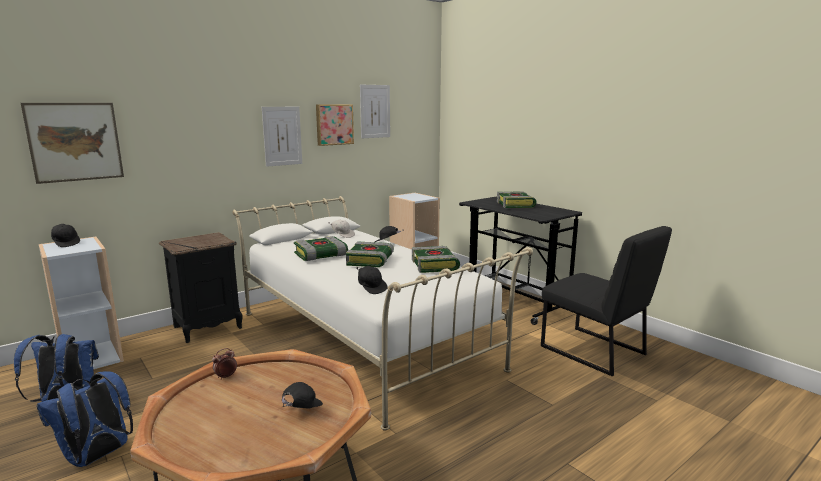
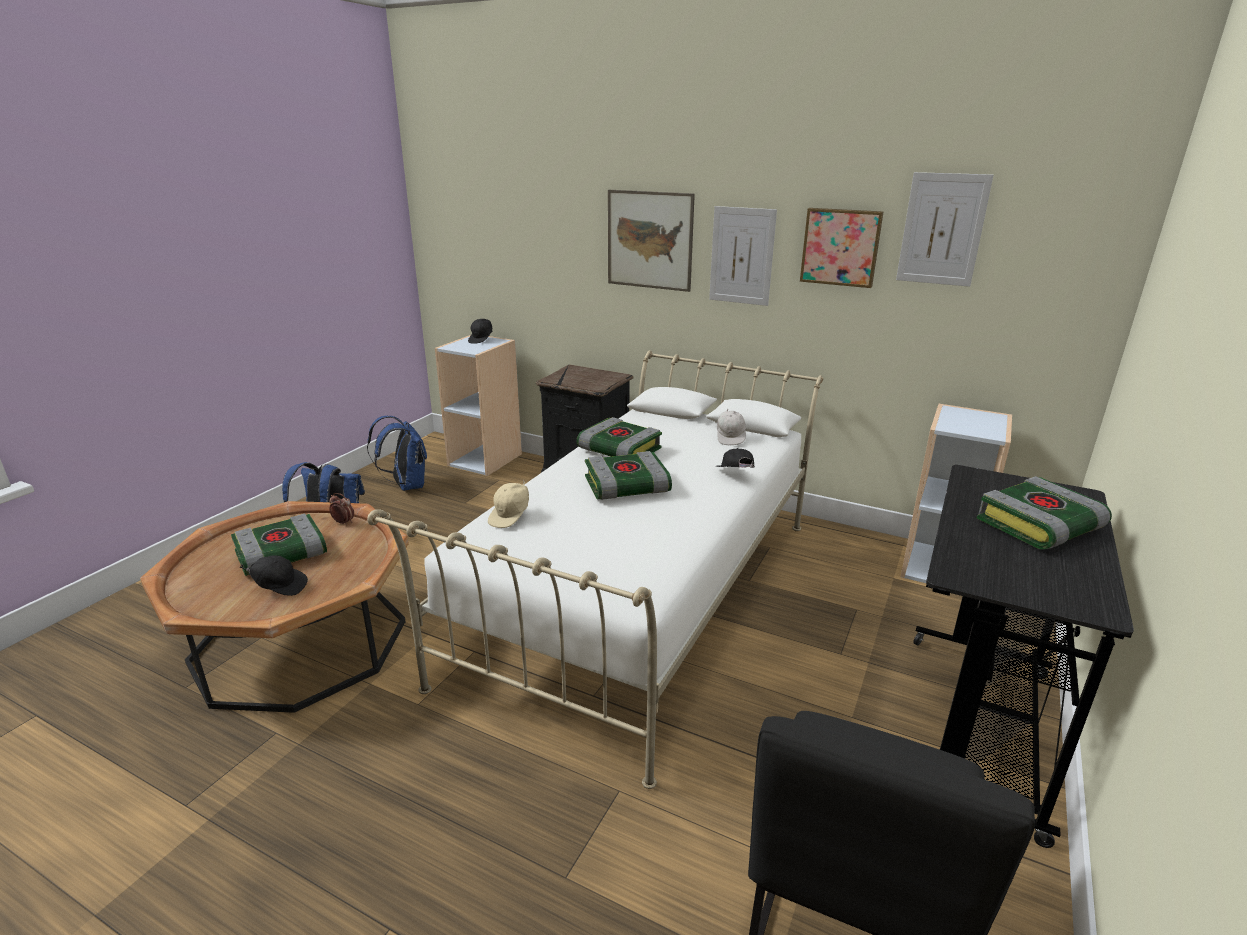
camera: 65 degrees right, 10 degrees up
(75, 142) = (509, 233): picture -> picture (649, 240)
(371, 288) = (511, 517): black cap -> beige cap
(435, 265) = (651, 541): book -> book (280, 555)

